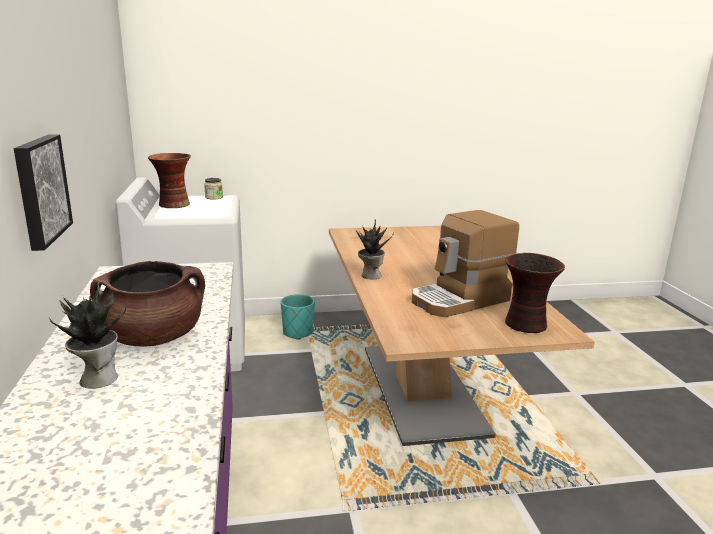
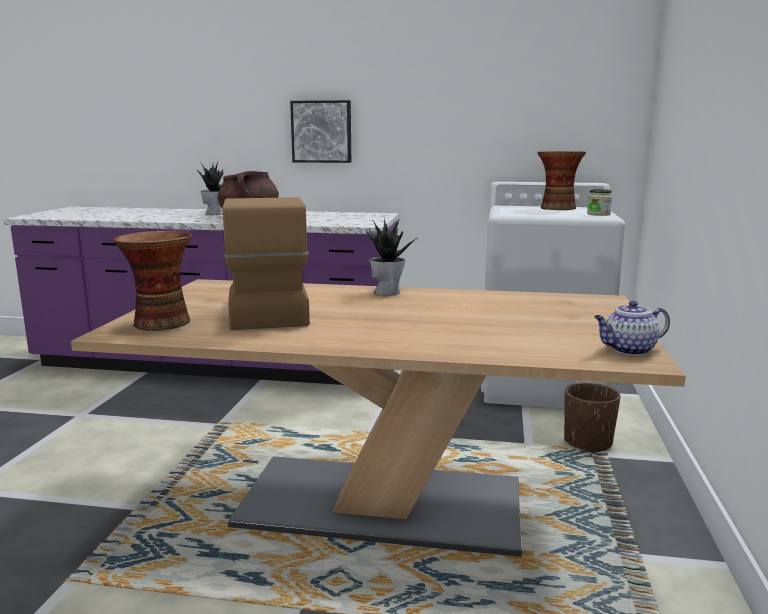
camera: 110 degrees right, 5 degrees down
(298, 333) = (588, 443): turquoise planter -> brown planter
(434, 230) = (628, 350): none -> teapot

